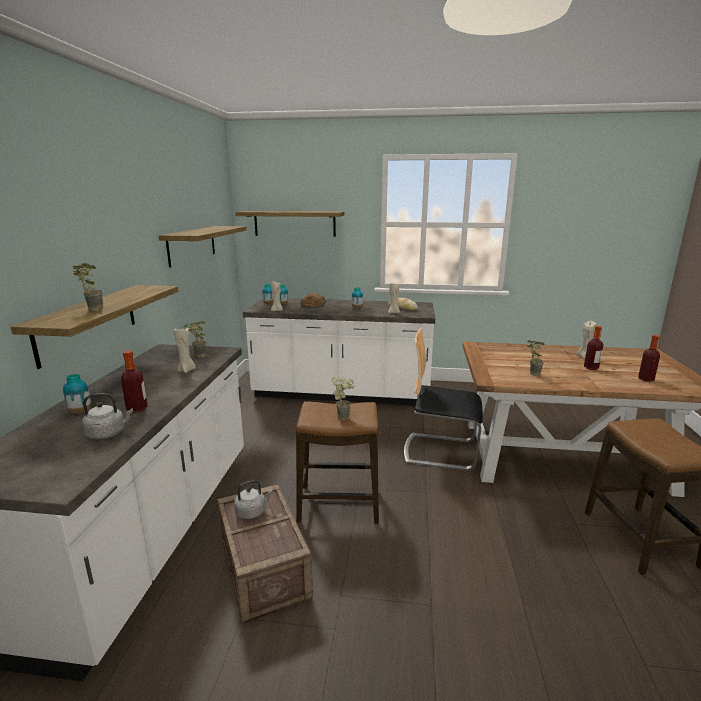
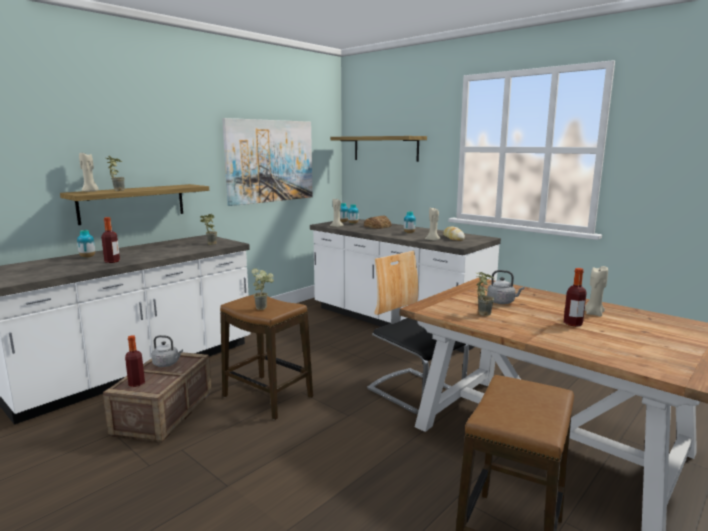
camera: 35 degrees right, 5 degrees down
(108, 433) = (73, 268): grey kettle -> grey kettle (502, 302)
(187, 370) = (184, 249): beige candle -> beige candle (90, 191)
(192, 245) = (270, 161): shelf -> picture
(646, 379) = (622, 348): bottle -> bottle (136, 383)

